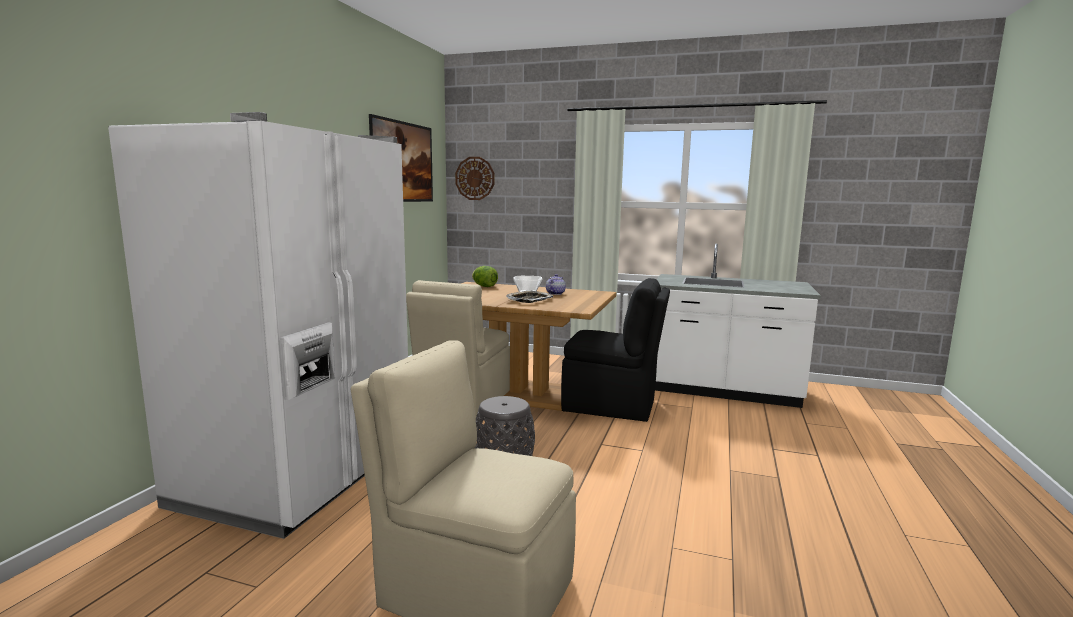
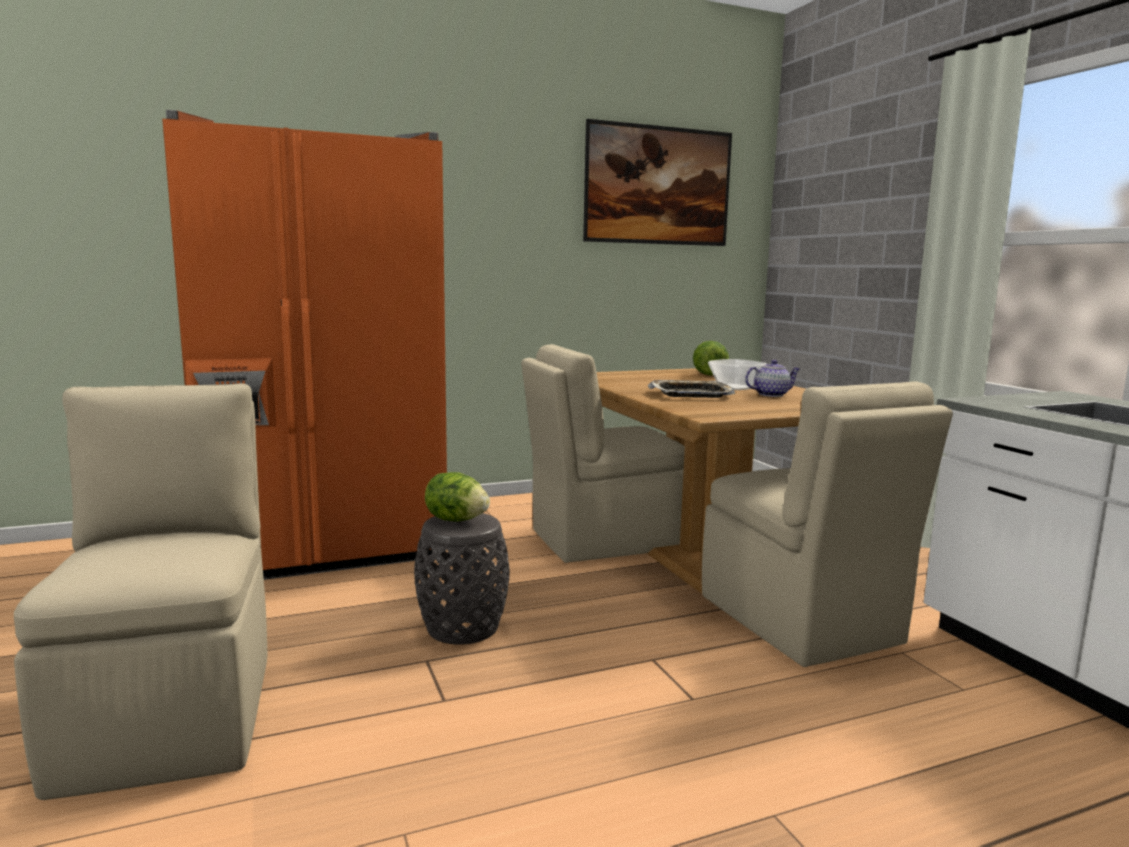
camera: 50 degrees right, 0 degrees up
(300, 474) = (324, 544): white fridge -> orange fridge
(475, 178) = (802, 208): wall clock -> none
(499, 404) = (456, 520): none -> lettuce
(612, 406) = (801, 621): black chair -> beige chair

